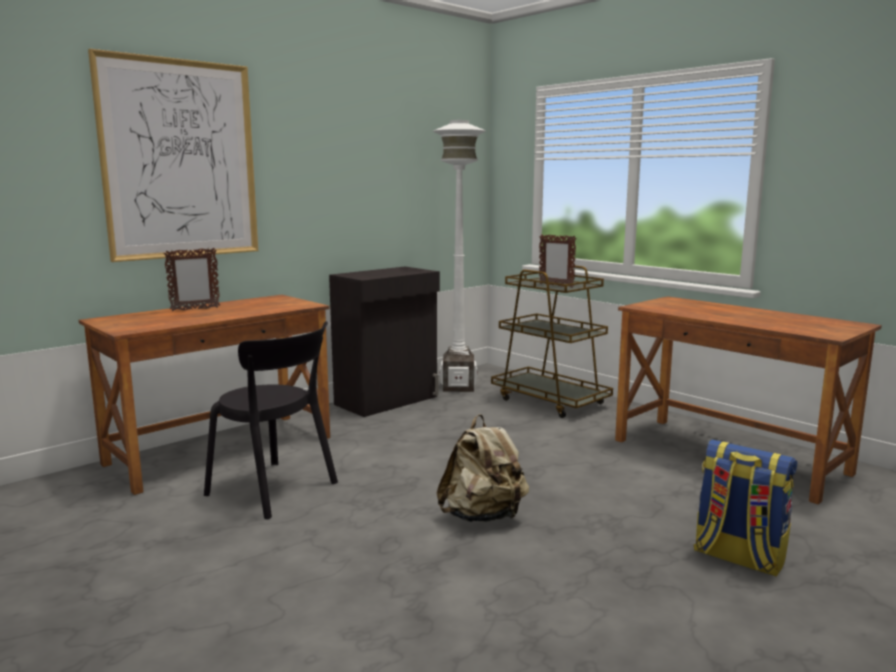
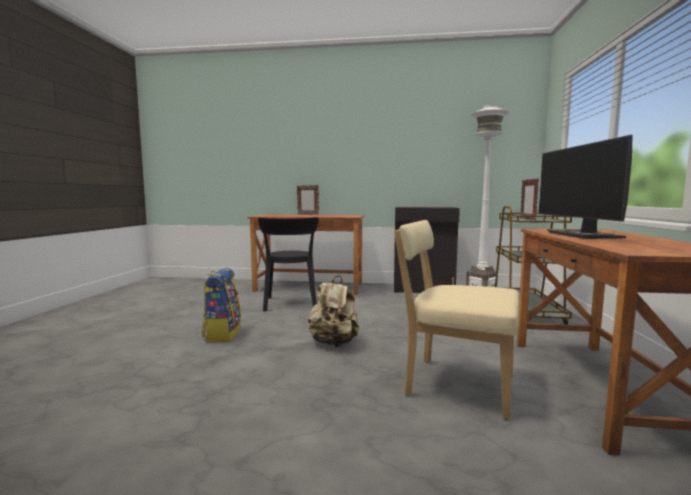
camera: 50 degrees right, 5 degrees down
(180, 160) = (316, 143): picture -> none
(664, 502) = (454, 384): none -> beige chair
(711, 313) = (584, 235): none -> monitor
(738, 557) = (416, 434): backpack -> backpack (222, 334)

